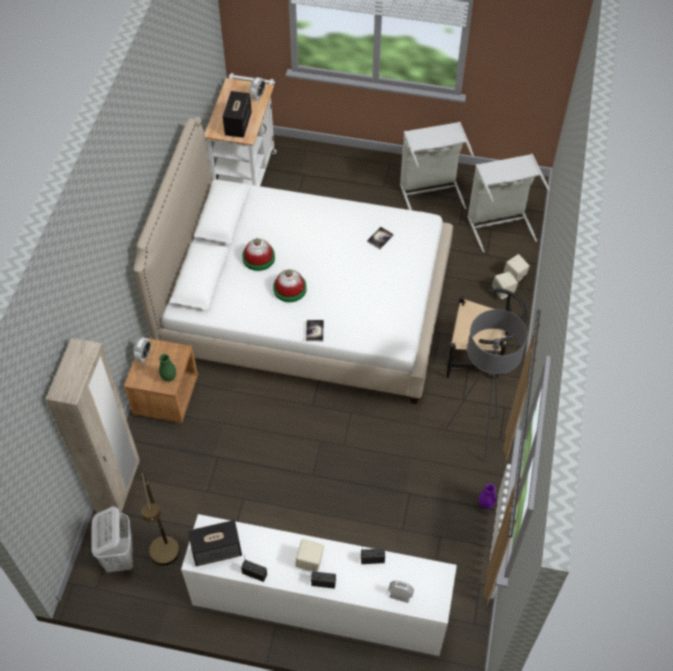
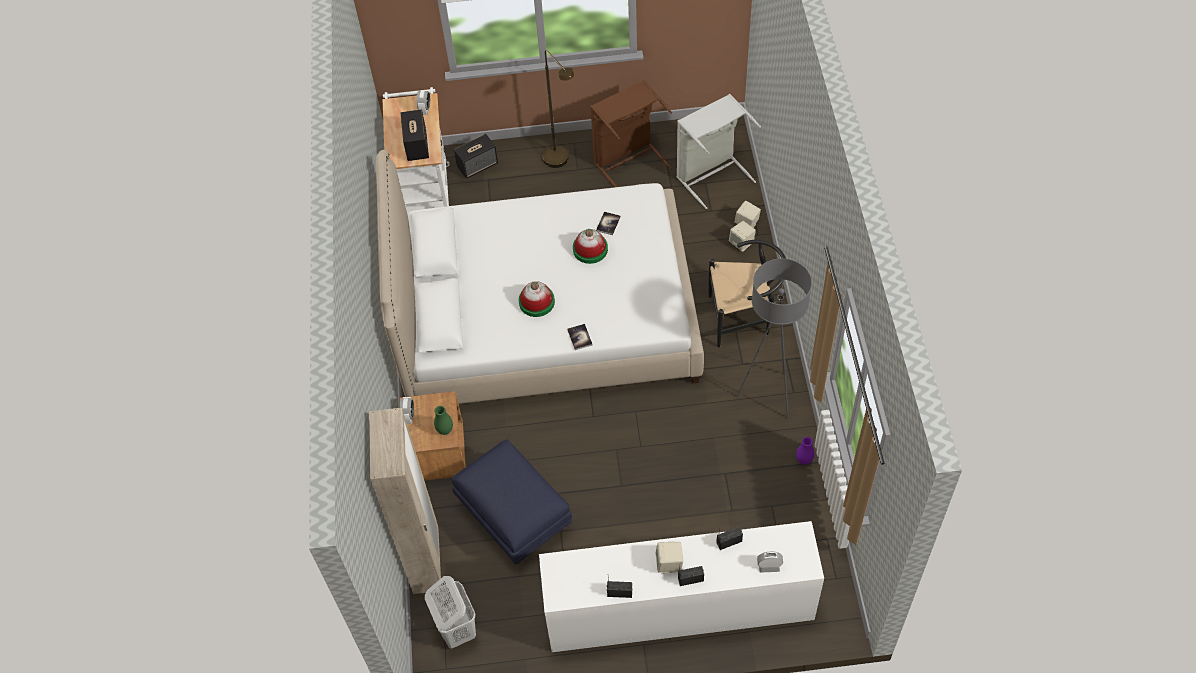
camera: 15 degrees left, 0 degrees up
(167, 559) = (507, 616): brown floor lamp -> brown floor lamp (560, 162)
(208, 471) = (513, 516): none -> blue ottoman
(217, 550) = (573, 582): speaker -> speaker (478, 165)
(258, 258) = (491, 279): hat -> hat (590, 249)
(430, 191) = (628, 161): grey laundry basket -> brown laundry basket

